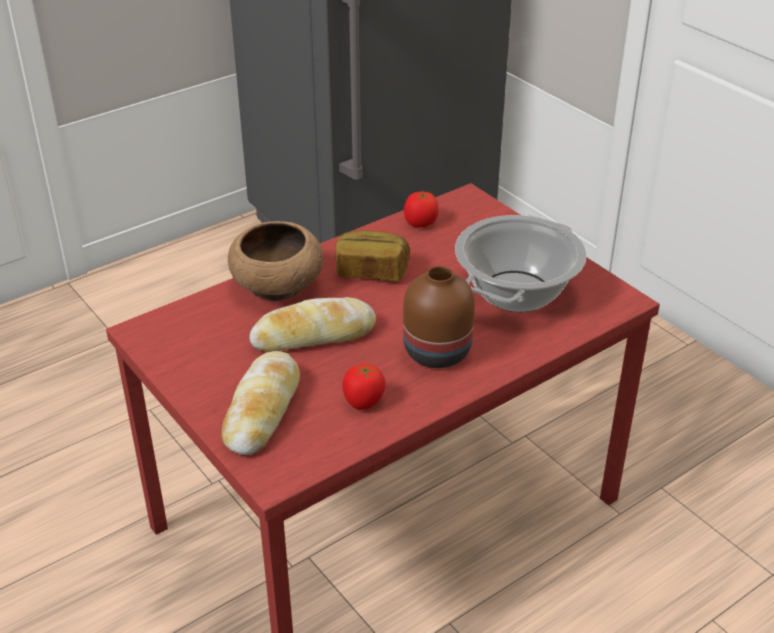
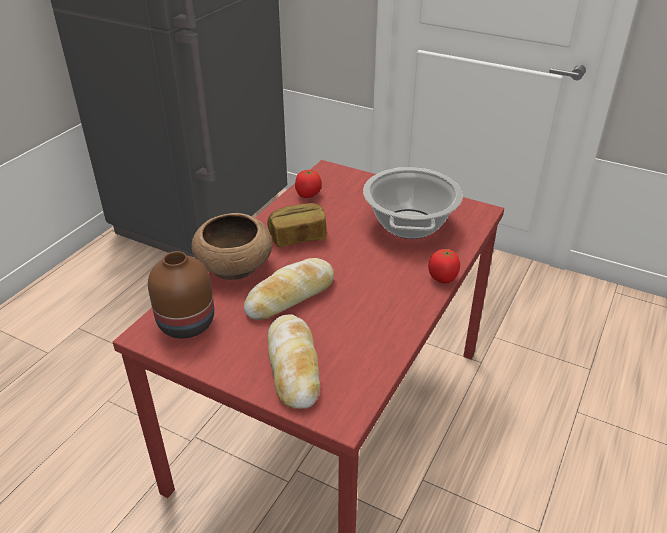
camera: 25 degrees left, 0 degrees up
(363, 402) = (365, 334): tomato -> tomato (443, 278)
(435, 352) = (388, 281): brown vase -> brown vase (185, 324)

